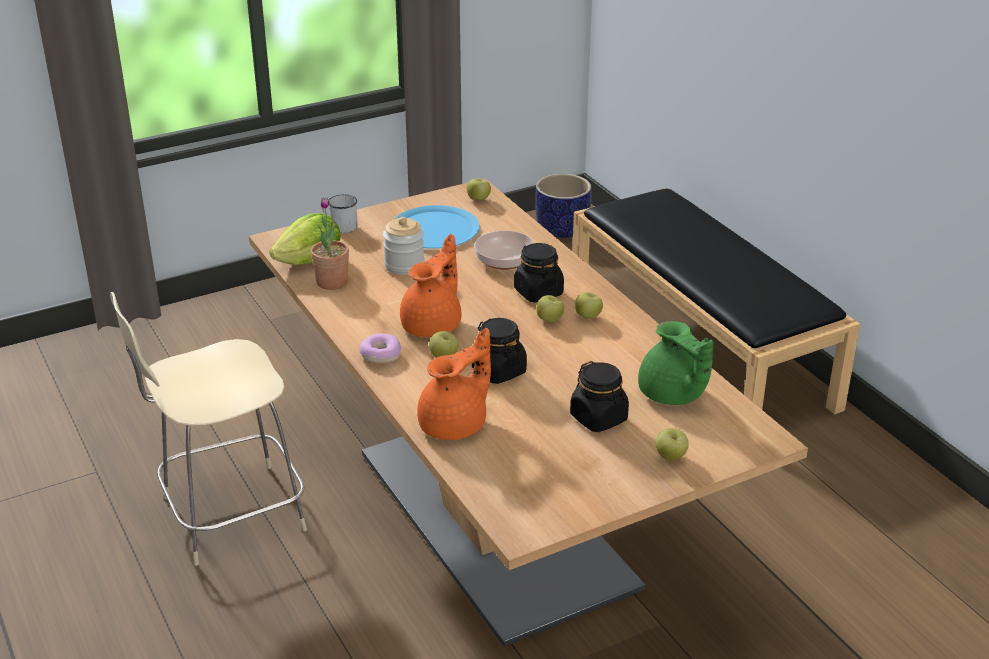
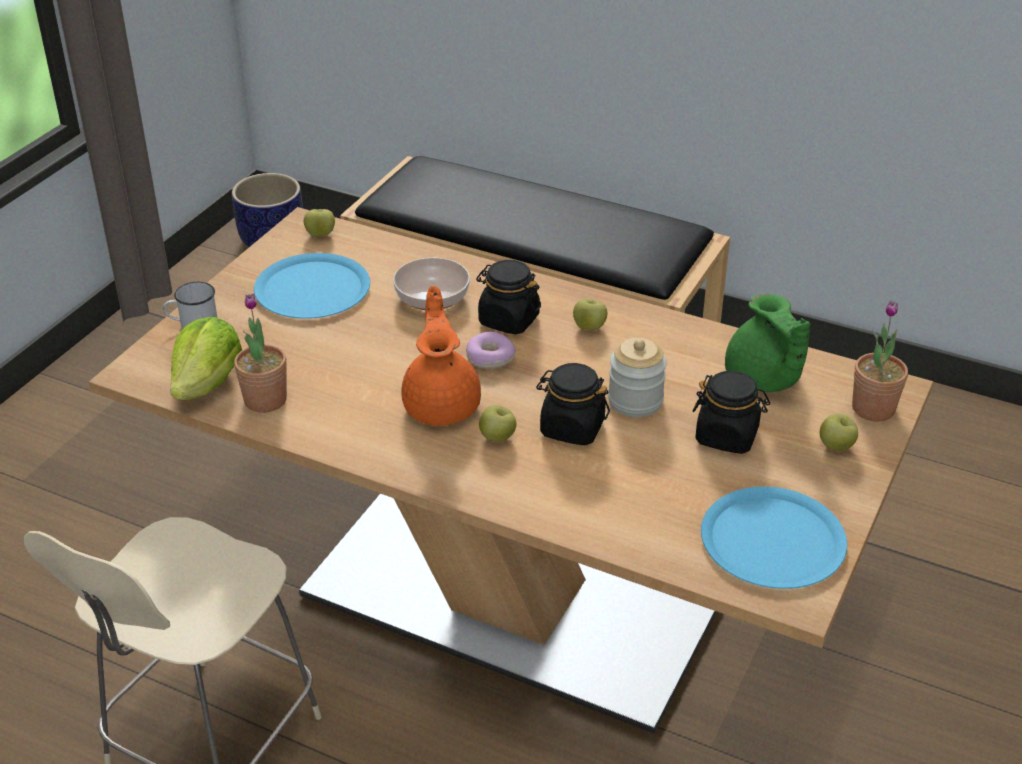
camera: 35 degrees left, 5 degrees up
(380, 355) = (425, 465): donut -> donut (489, 358)
(404, 265) = (327, 346): jar -> jar (635, 401)
(456, 425) = (600, 510): orange teapot -> none
(548, 491) = (772, 540): none -> blue plate
(549, 320) = (556, 347): apple -> none
(672, 395) = (763, 380): green teapot -> green teapot turned 45 degrees clockwise
(732, 445) = (873, 408): none -> potted plant

